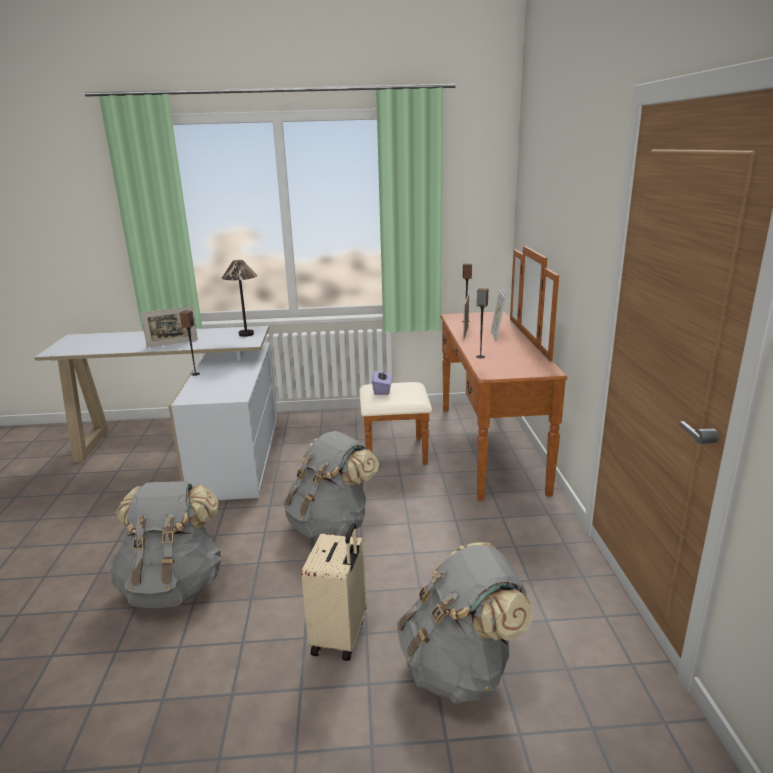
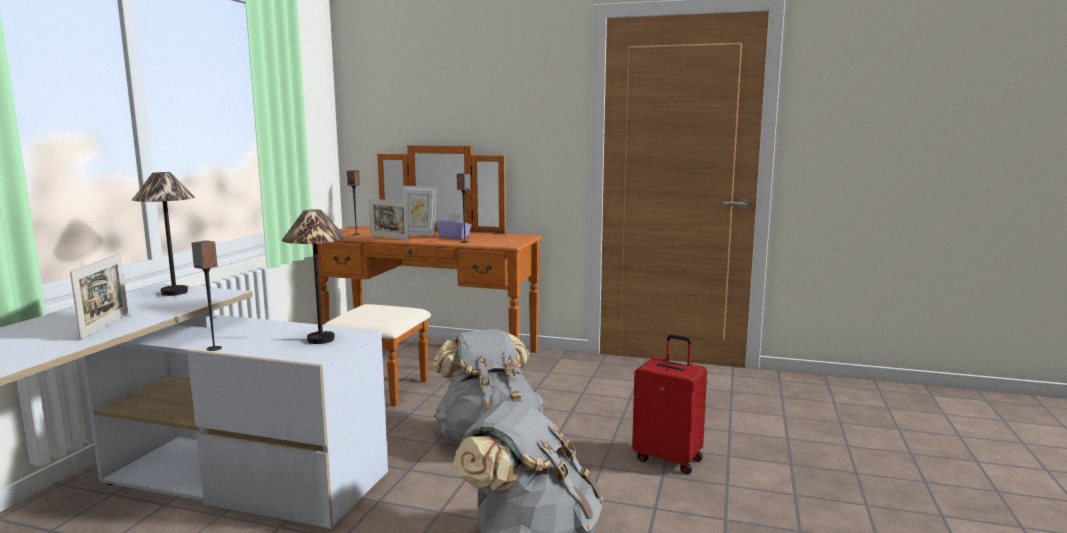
camera: 70 degrees left, 10 degrees down
(219, 392) = (320, 340): none -> table lamp
(340, 636) = (668, 459): beige suitcase -> red suitcase
(382, 390) = (367, 314): purple tissue box -> purple tissue box (454, 237)
(460, 668) = (721, 421): grey backpack -> none

